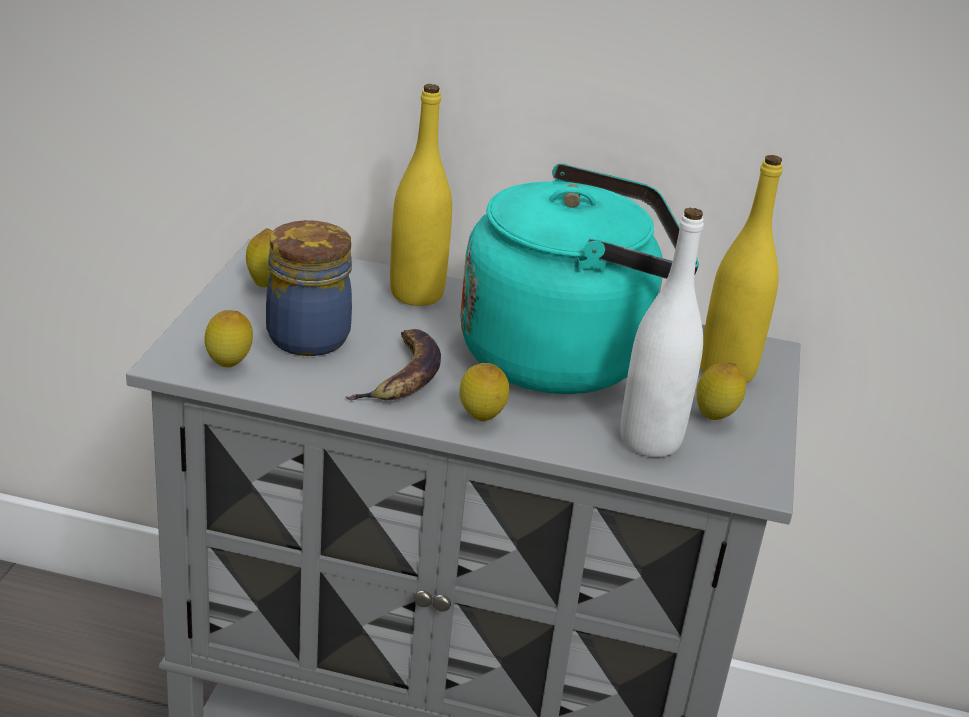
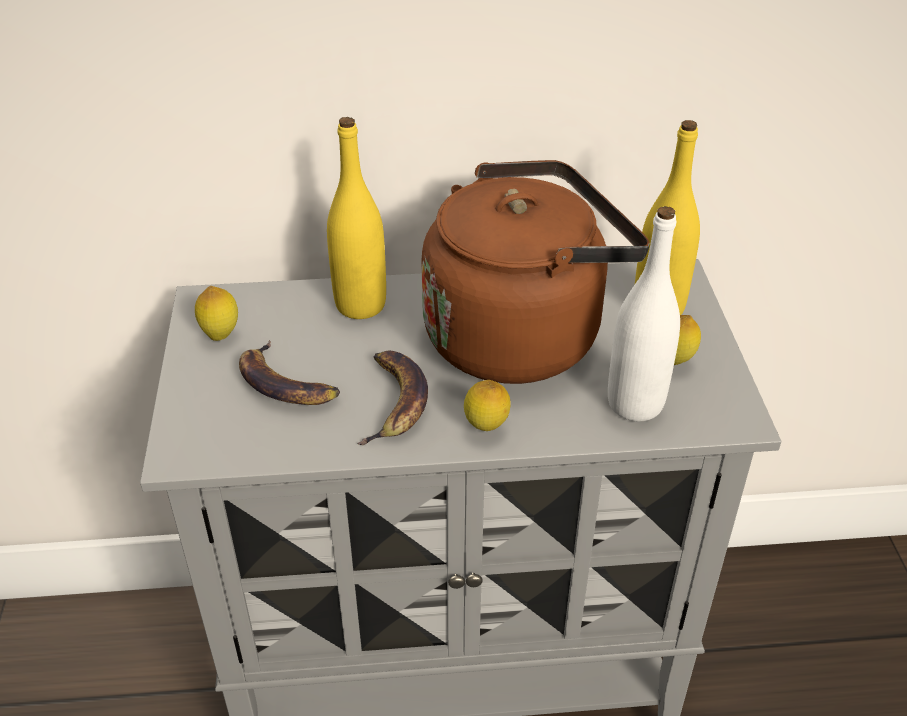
camera: 15 degrees left, 10 degrees up
(229, 366) = (233, 442): lemon -> none
(306, 335) = (286, 383): jar -> banana
(565, 356) = (521, 334): turquoise kettle -> brown kettle

